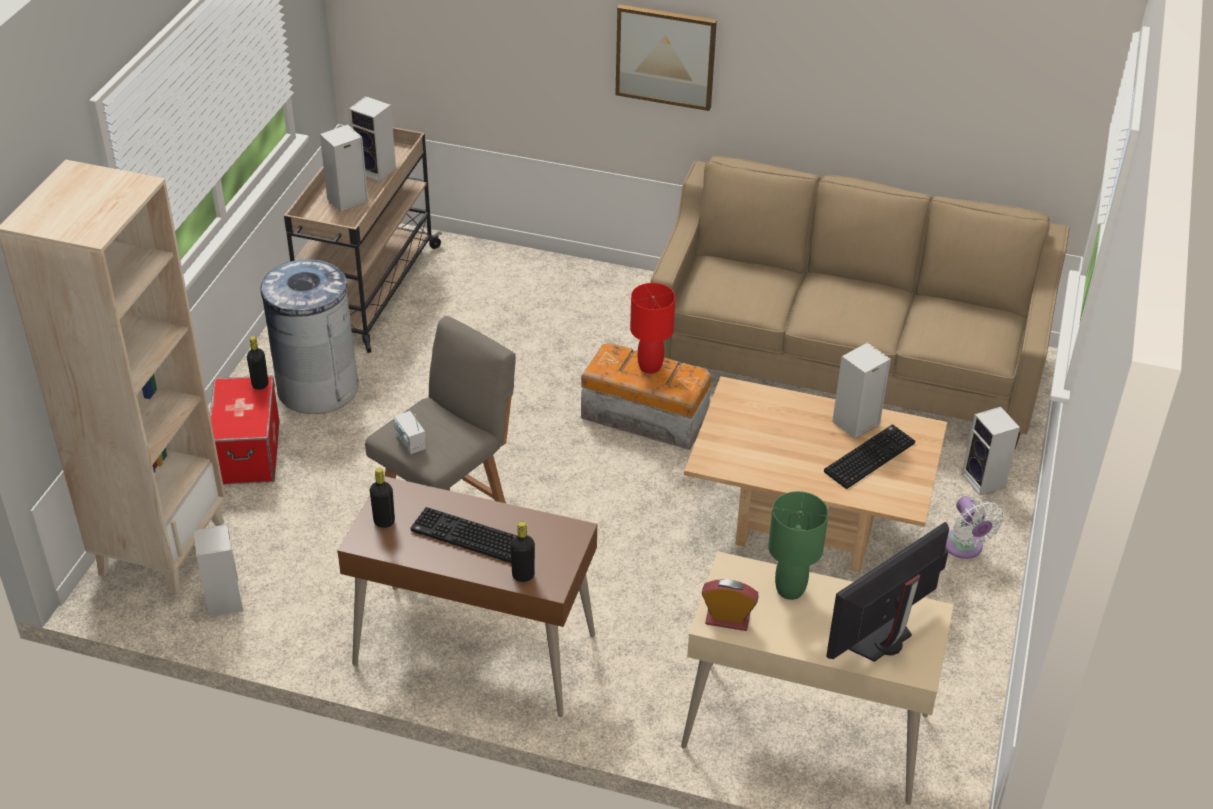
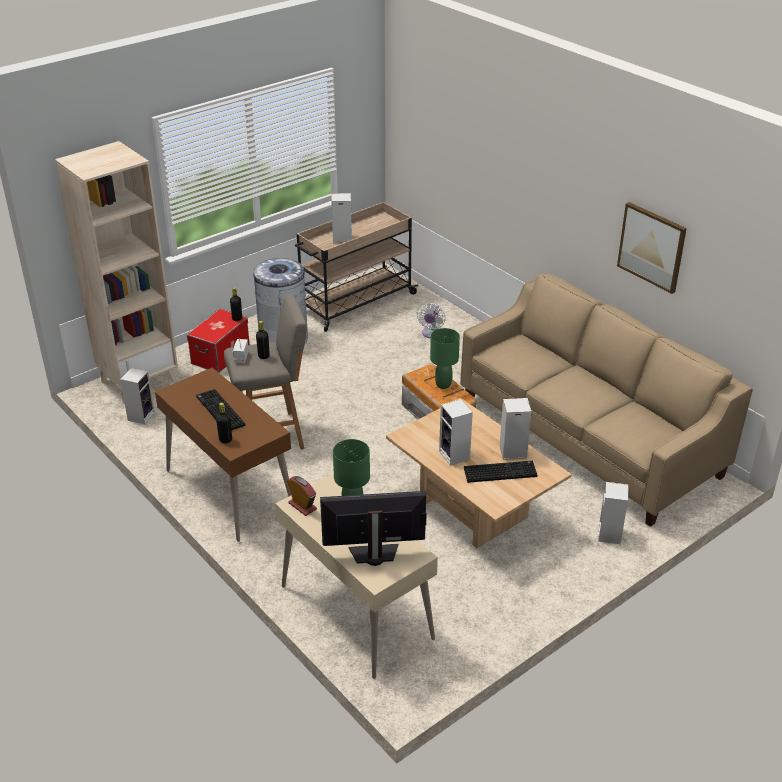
camera: 35 degrees right, 5 degrees down
(377, 170) = (373, 230): speaker -> speaker (455, 456)
(384, 521) = (189, 388): black bottle -> black bottle (263, 356)
(649, 367) = (443, 384): red table lamp -> green table lamp
(665, 56) = (537, 201): picture -> picture (652, 247)
(964, 547) = (556, 564): white fan -> white fan (432, 334)

